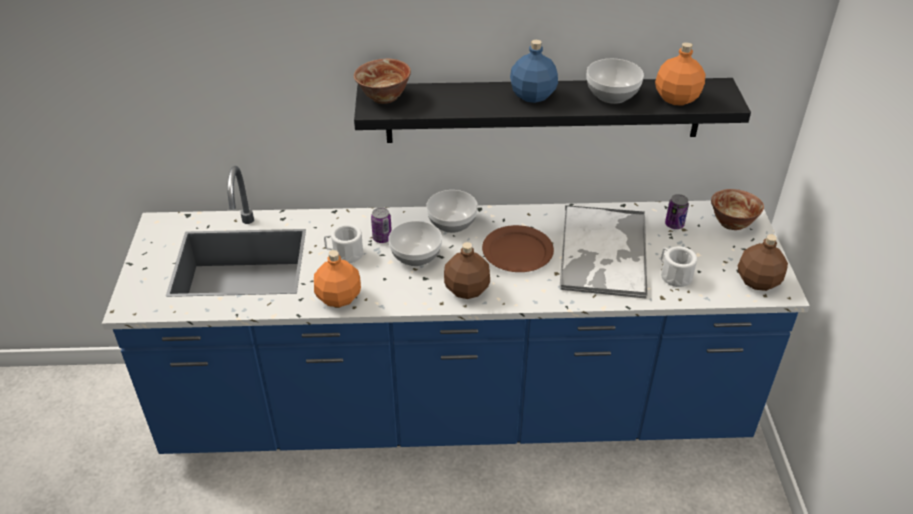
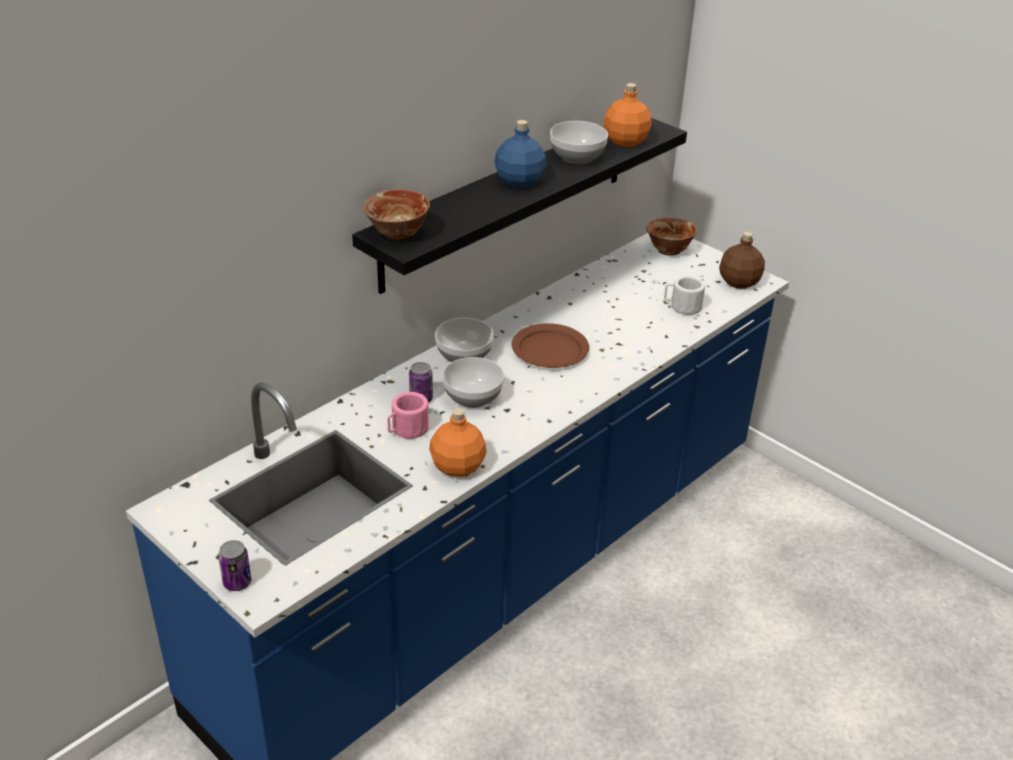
camera: 45 degrees left, 5 degrees down
(344, 254) = (406, 430): white mug -> pink mug
(466, 289) = (552, 399): brown bottle -> none
(603, 252) = (613, 316): tray -> none
(674, 224) = (632, 270): can -> can (237, 582)

